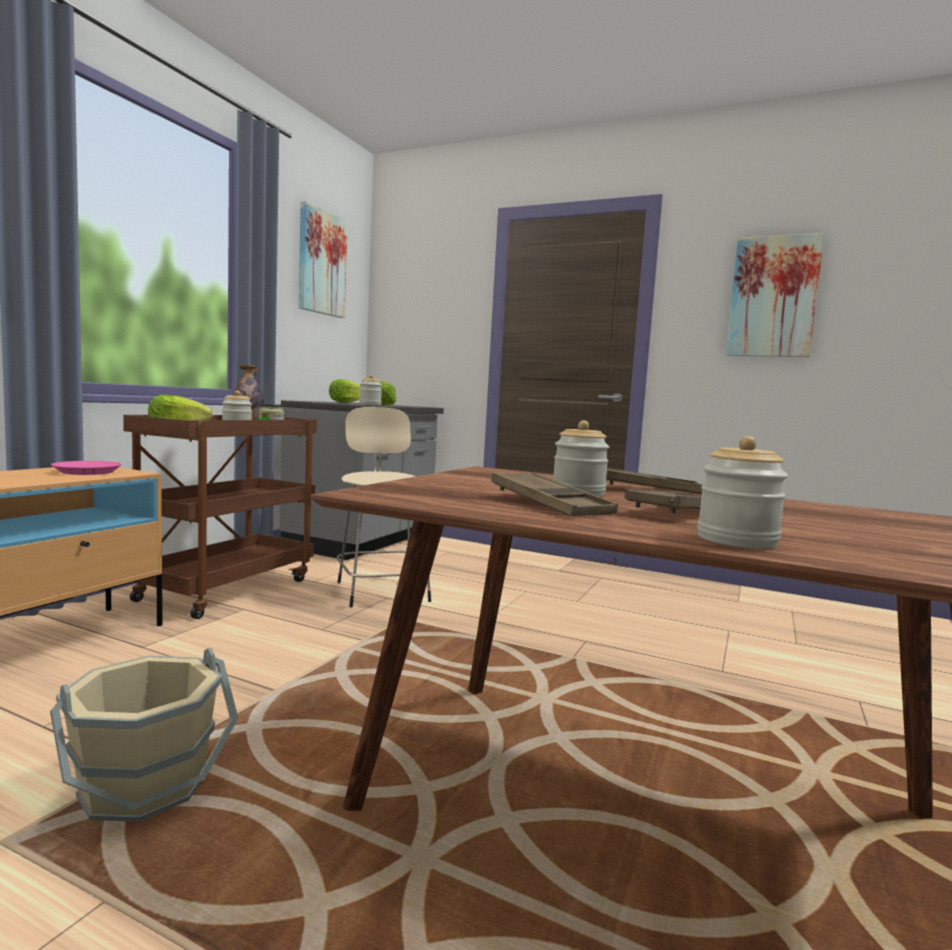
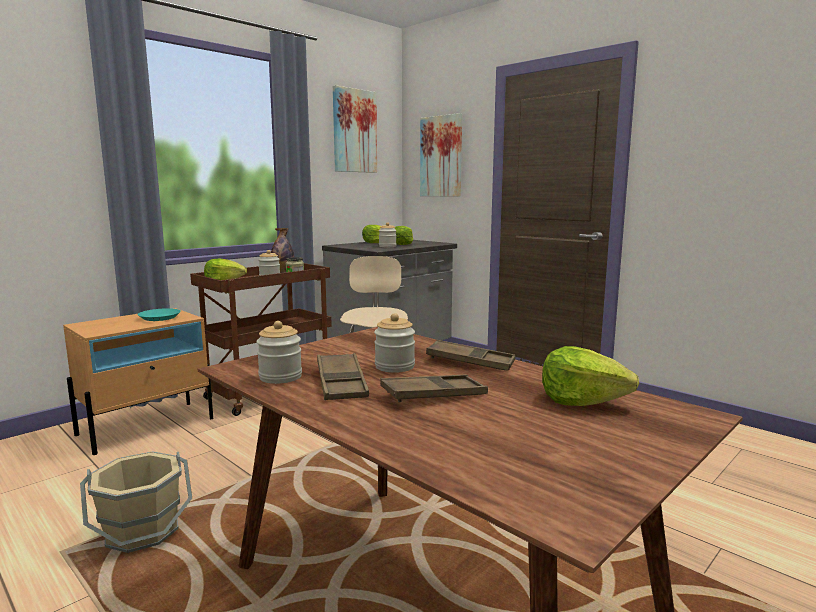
camera: 20 degrees right, 5 degrees up
(88, 472) = (160, 317): pink plate -> turquoise plate
(737, 540) = (400, 434): jar -> jar (280, 377)
(773, 297) = (745, 136): picture -> picture (441, 156)
(840, 513) = (581, 400): none -> lettuce

